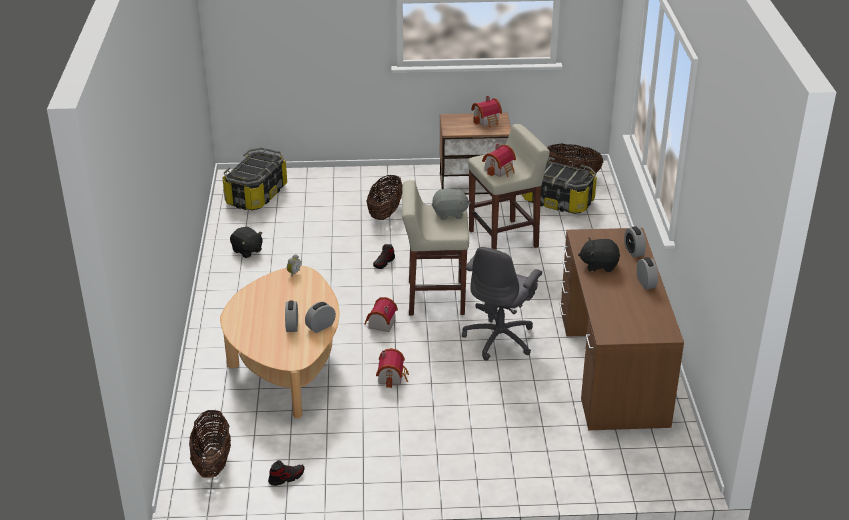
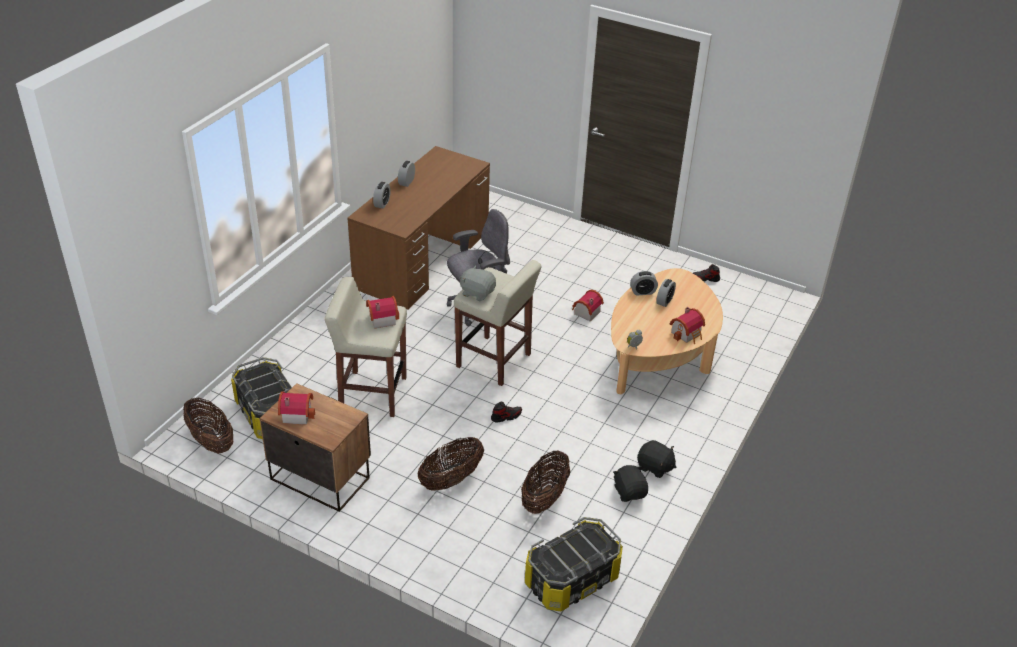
camera: 150 degrees left, 5 degrees up
(212, 462) = (752, 306): basket -> basket (544, 498)
(380, 324) = (560, 357): toy house -> toy house (687, 334)
(599, 265) = (420, 204): black plush toy -> black plush toy (655, 467)

